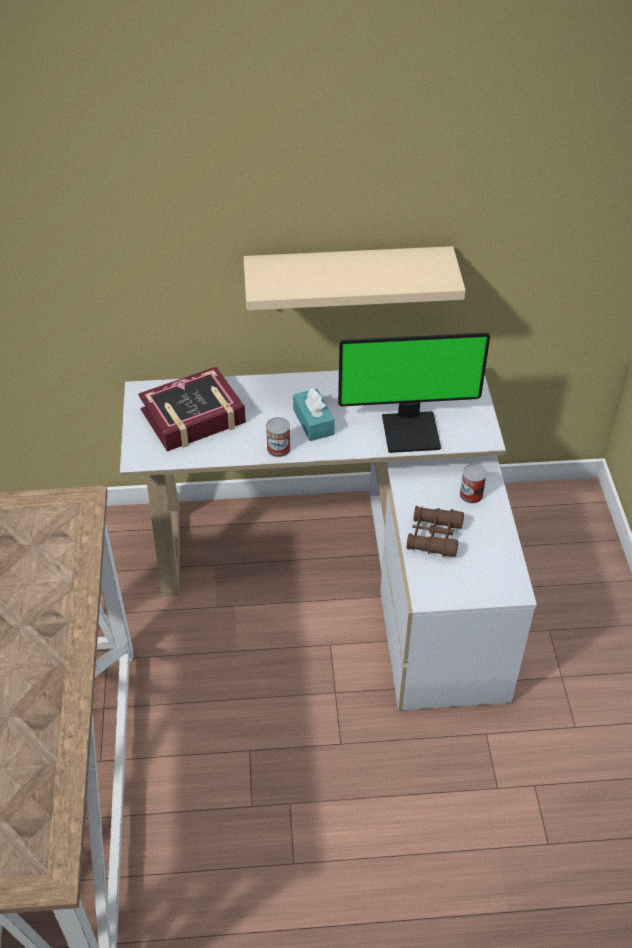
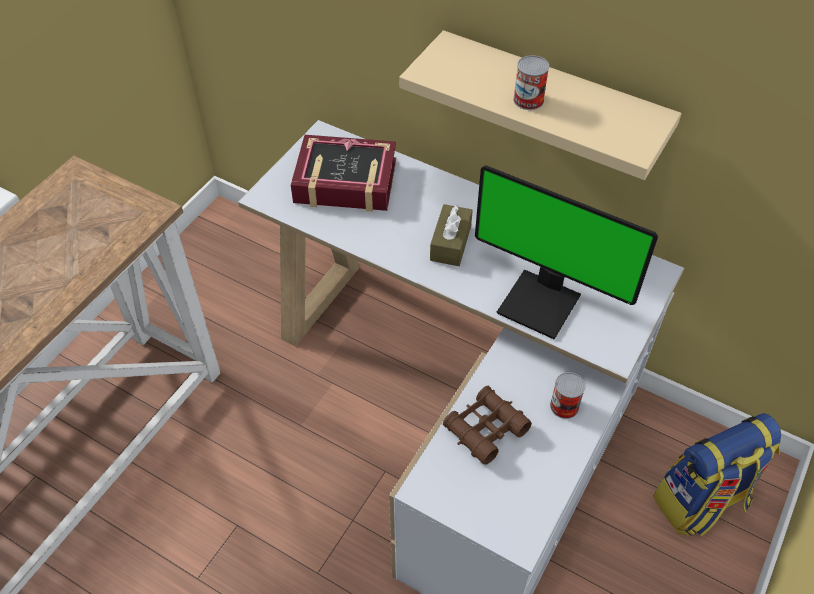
camera: 35 degrees right, 5 degrees up
(278, 448) = (394, 252): can -> can (528, 100)
(313, 422) = (450, 243): turquoise tissue box -> brown tissue box
(559, 538) = (701, 502): none -> backpack

